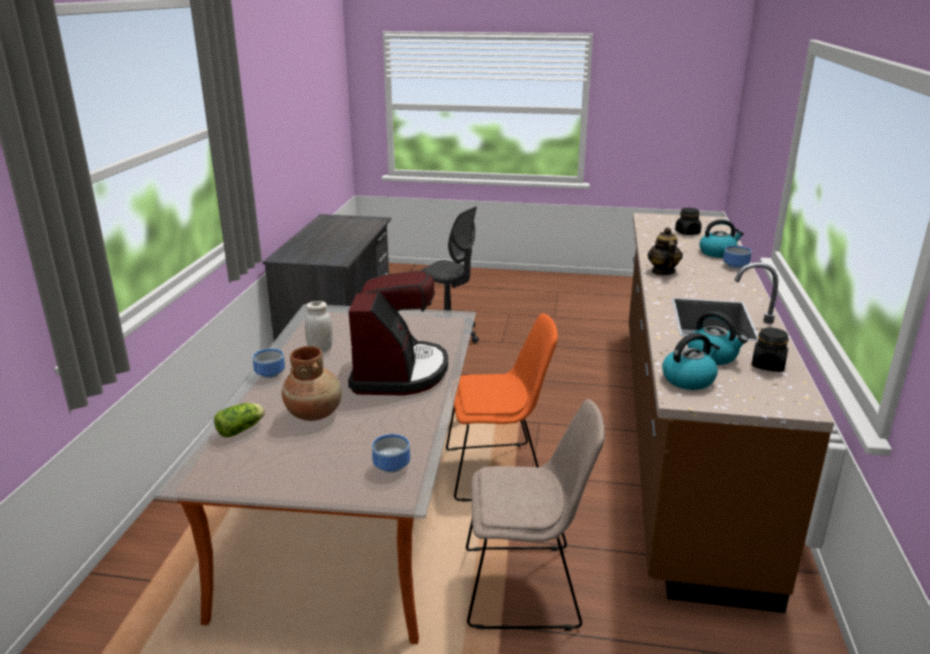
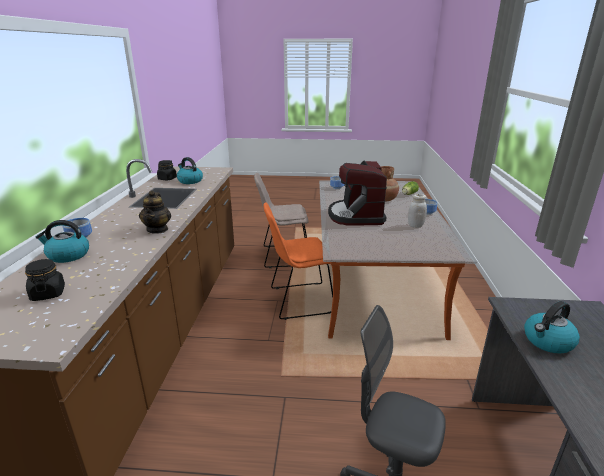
camera: 175 degrees right, 0 degrees up
(689, 379) = (211, 174): kettle -> kettle (547, 341)

